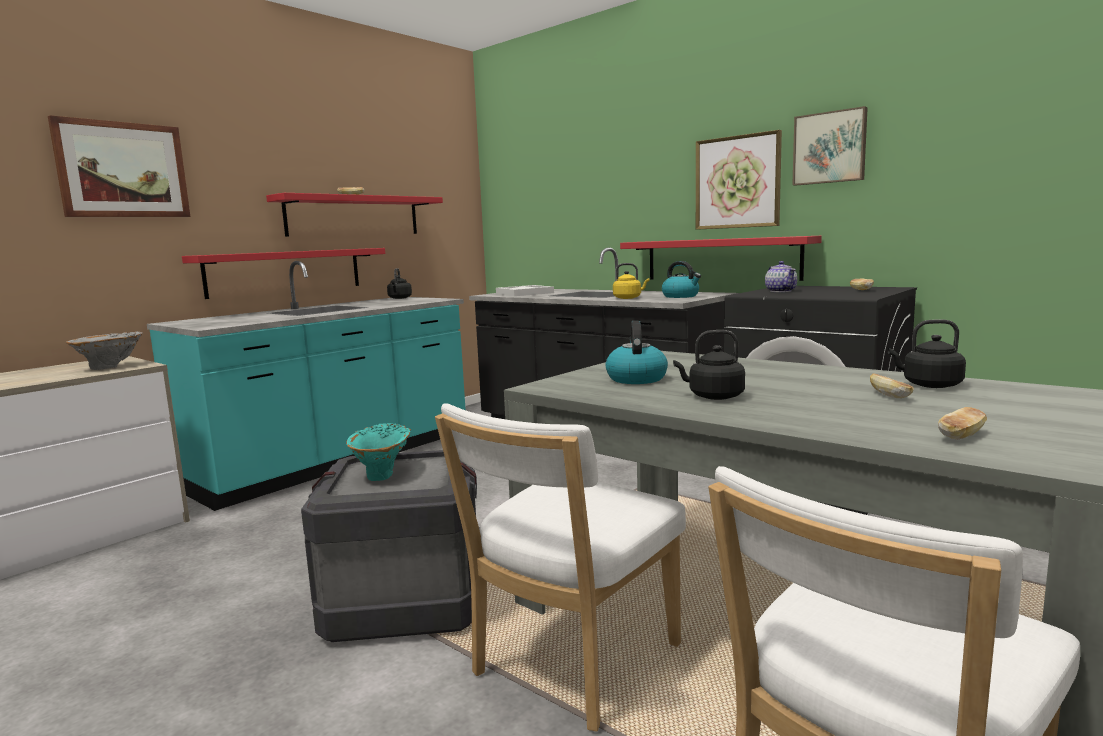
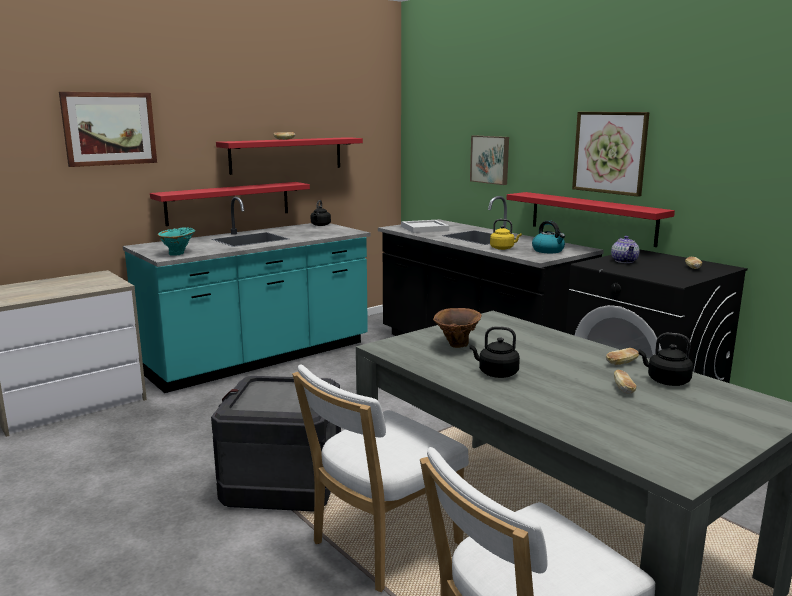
camera: 10 degrees right, 5 degrees up
(111, 367) = (96, 284): grey vase -> none
(383, 474) = (272, 394): turquoise vase -> turquoise vase (179, 253)
(636, 378) = (456, 346): kettle -> brown vase
(830, 148) = (687, 134): picture -> picture (490, 159)
(961, 436) = (629, 436): bread -> bread (621, 363)

